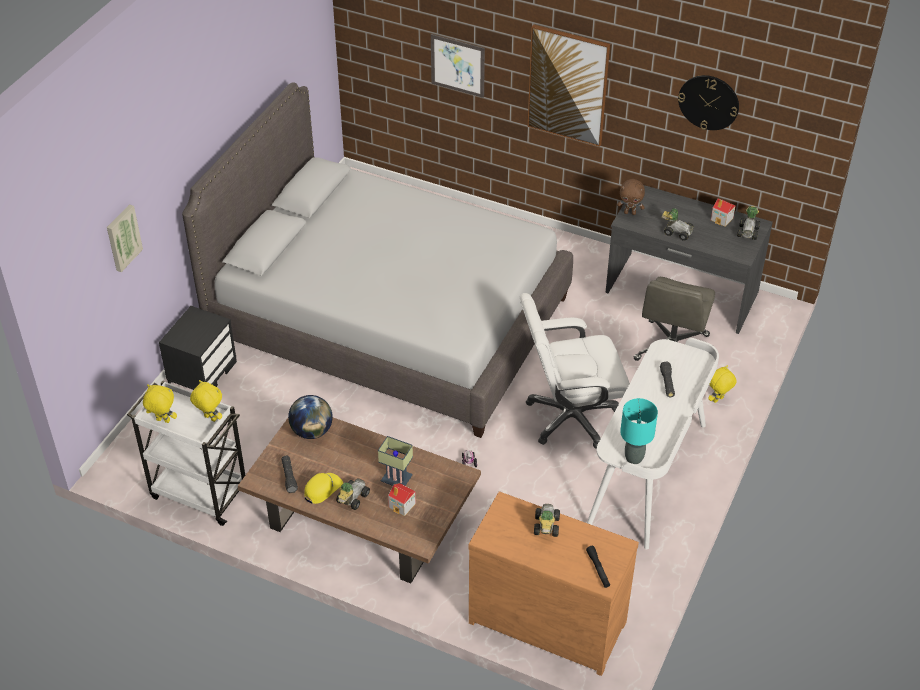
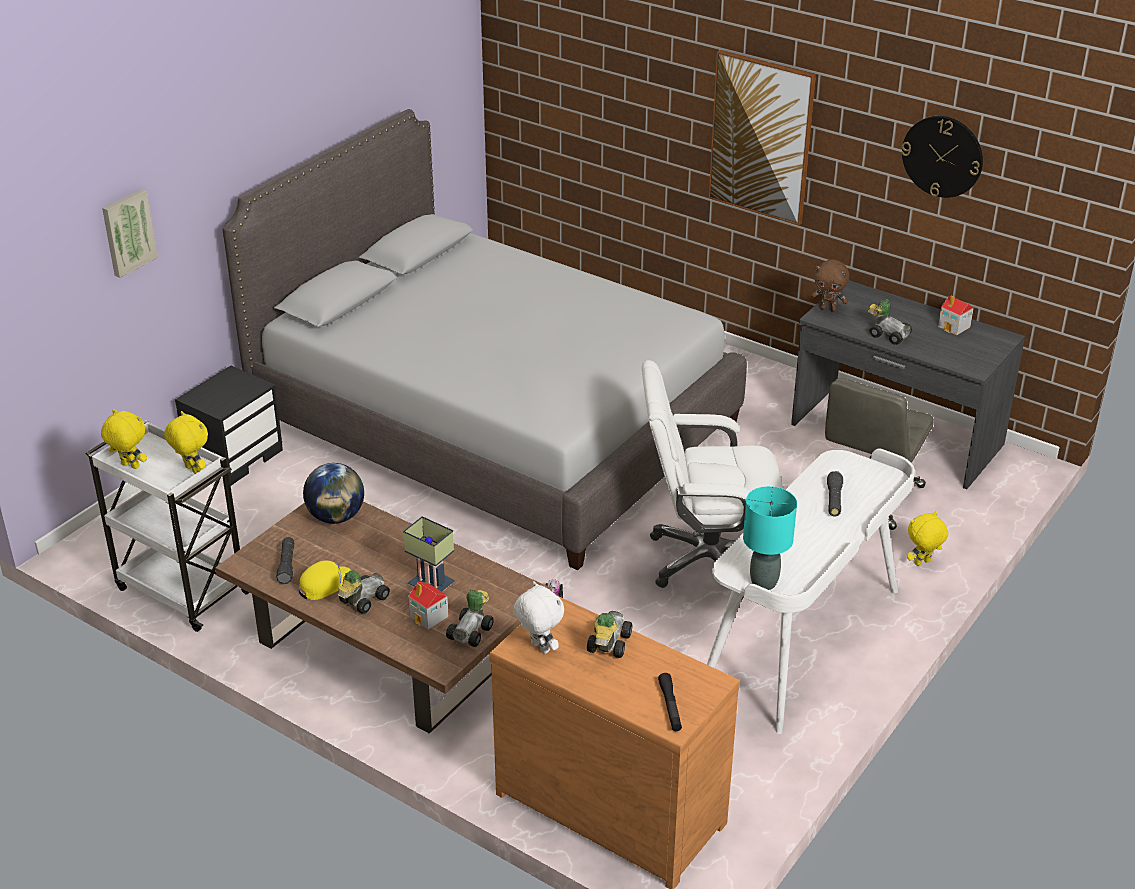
camera: 10 degrees right, 10 degrees down
(457, 65) = (626, 113): picture -> none
(500, 536) = (538, 648): none -> white plush toy
(748, 231) = (989, 343): toy car -> toy car (472, 631)

